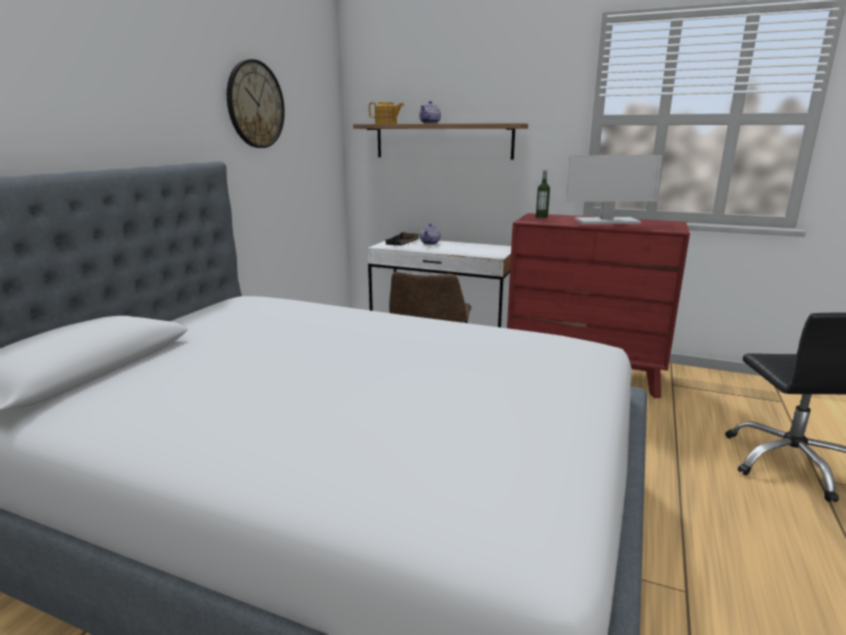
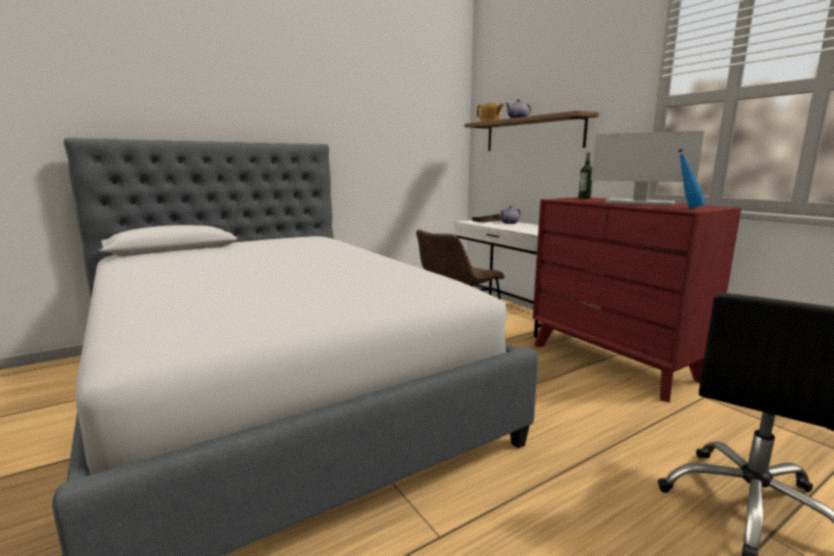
camera: 35 degrees right, 5 degrees down
(255, 104) = (372, 108): wall clock -> none
(666, 228) = (687, 208): none -> blue bottle

